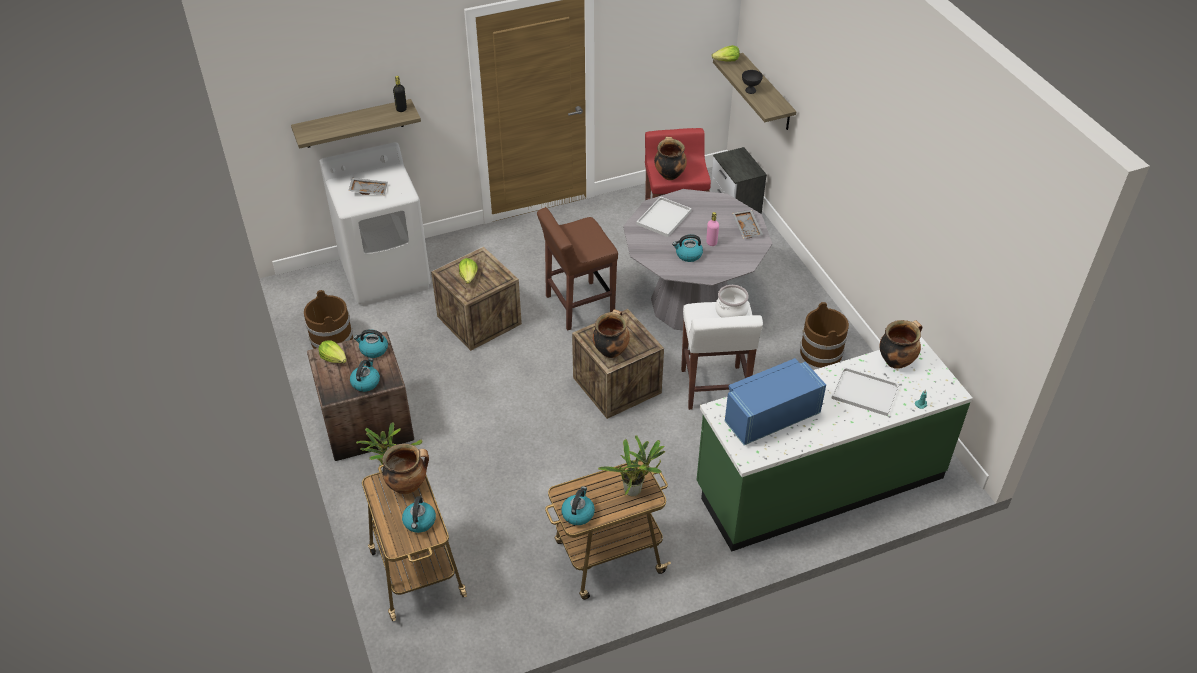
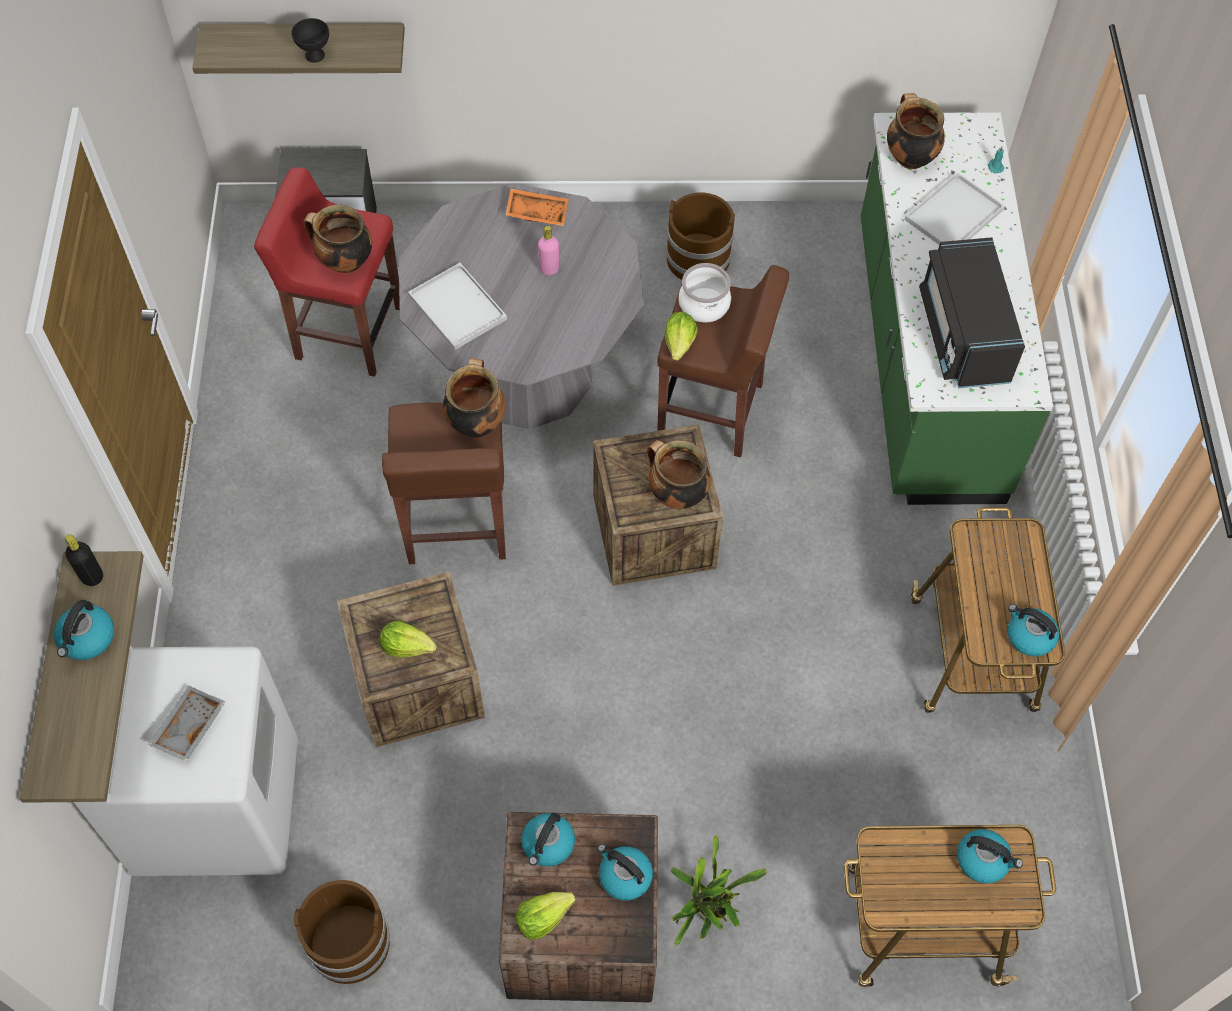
camera: 70 degrees left, 15 degrees up
(408, 485) = (902, 858): cooking pot -> cooking pot (476, 422)
(635, 490) = (1005, 550): potted plant -> none
(688, 255) = (562, 308): kettle -> kettle (87, 639)
(714, 388) = (712, 411): white stool -> brown stool
(726, 61) = (211, 53): lettuce -> lettuce (679, 343)
(747, 228) = (537, 212): grey tray -> orange tray
(770, 417) = (963, 334): blue microwave -> black microwave

